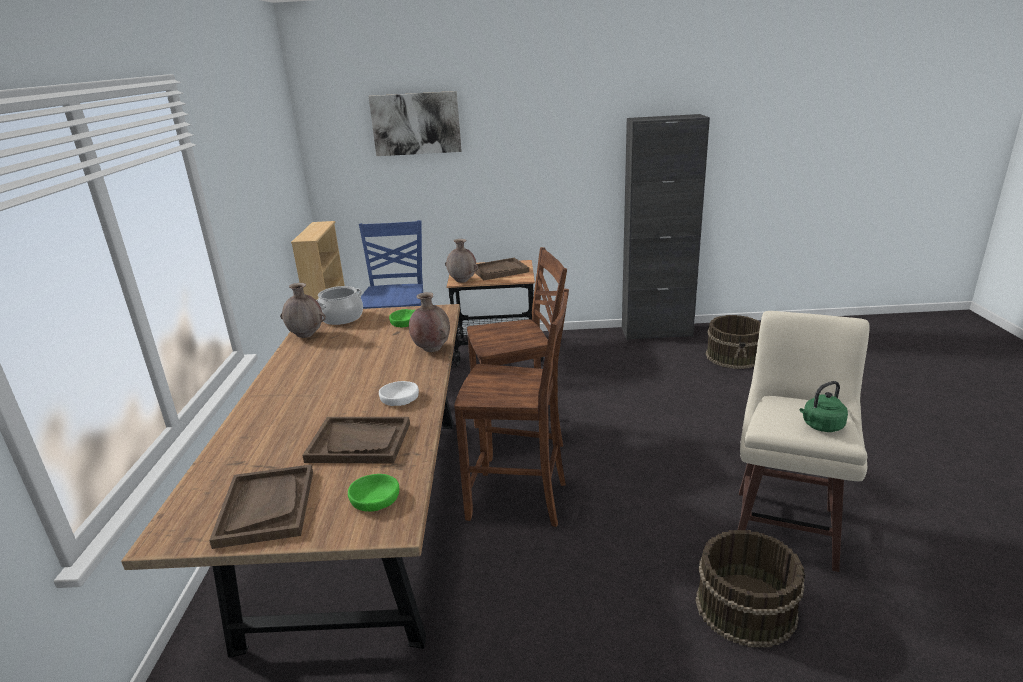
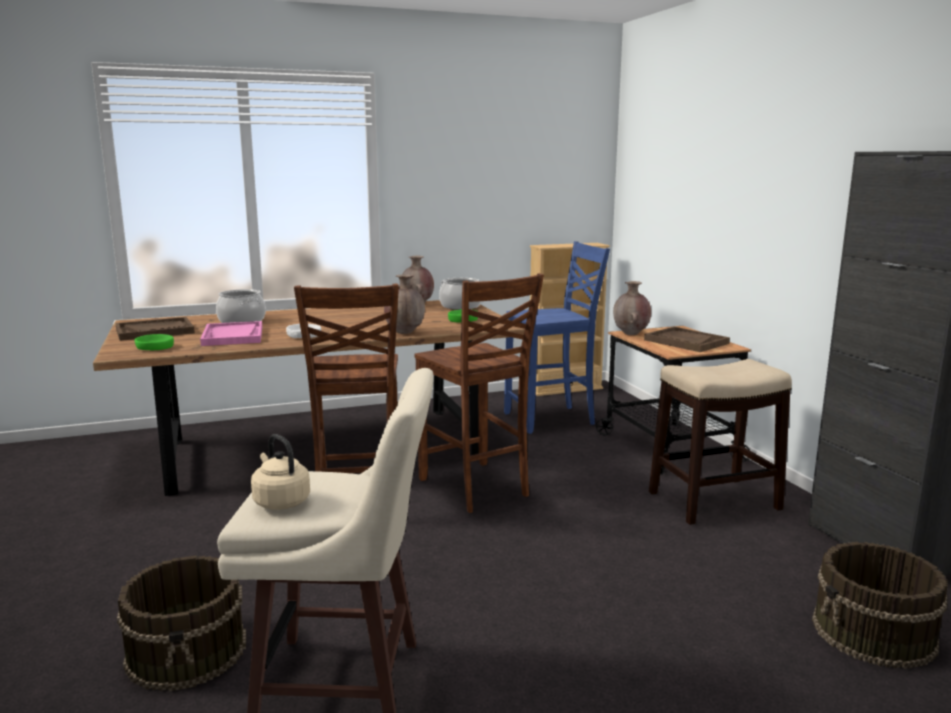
camera: 70 degrees right, 10 degrees down
(274, 438) = (242, 321): none -> cooking pot
(359, 442) = (233, 336): brown tray -> pink tray
(416, 123) = (688, 147): picture -> none
(585, 356) = (715, 500): none -> stool
(821, 426) = (280, 501): green kettle -> beige kettle

